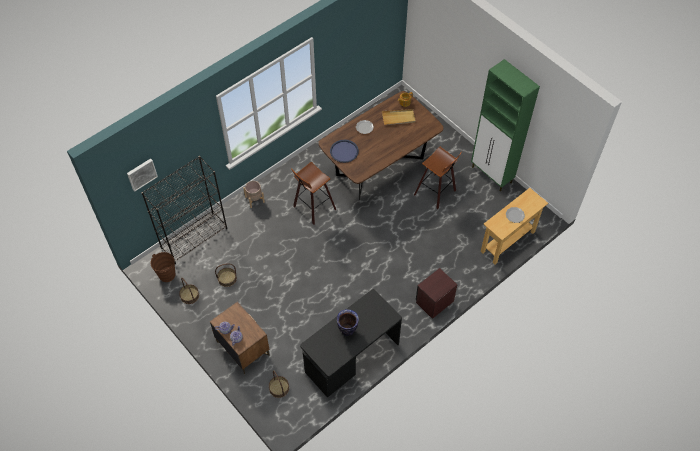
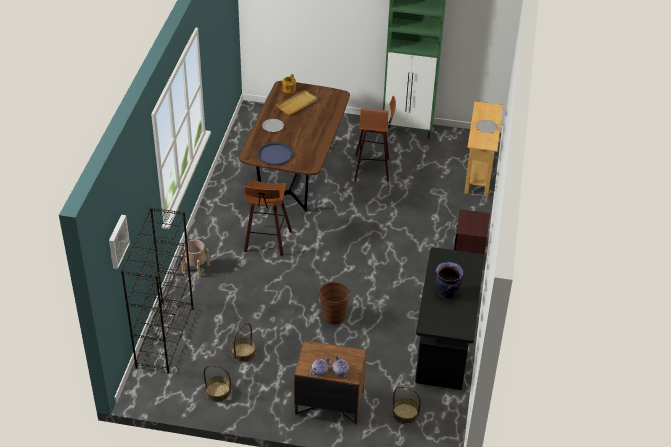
camera: 40 degrees left, 15 degrees down
(166, 275) = (170, 388): brown bucket -> brown bucket (333, 316)

